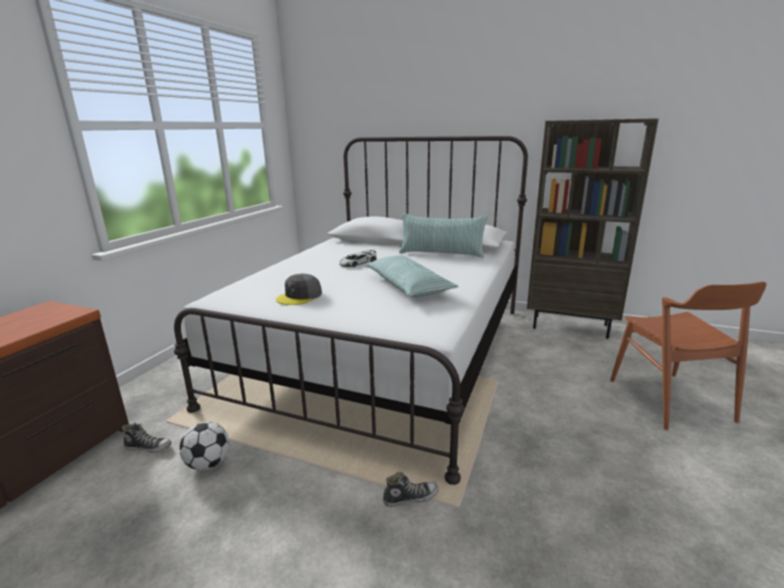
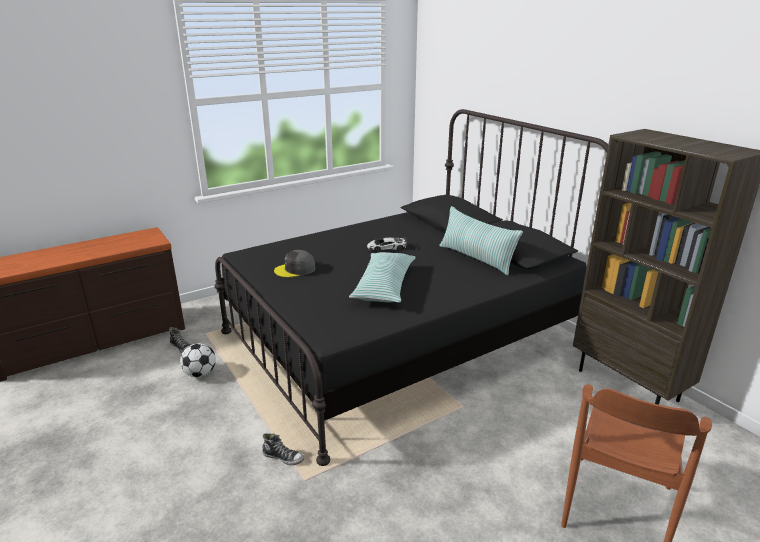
camera: 35 degrees right, 5 degrees up
(384, 352) = (400, 338): white bed -> black bed

